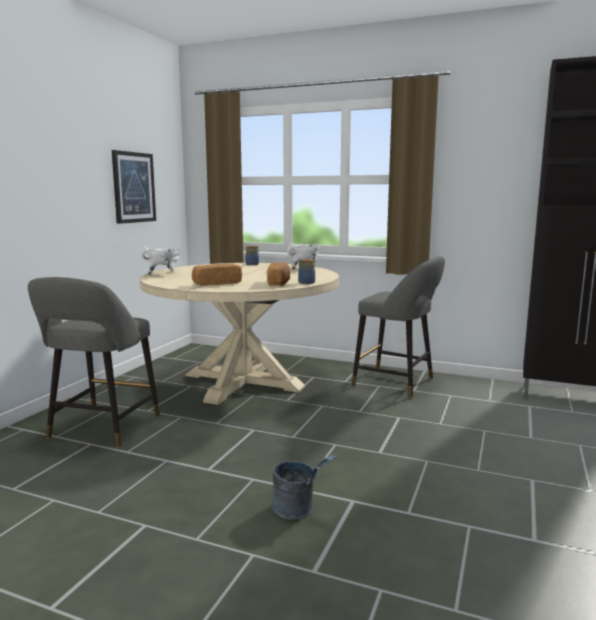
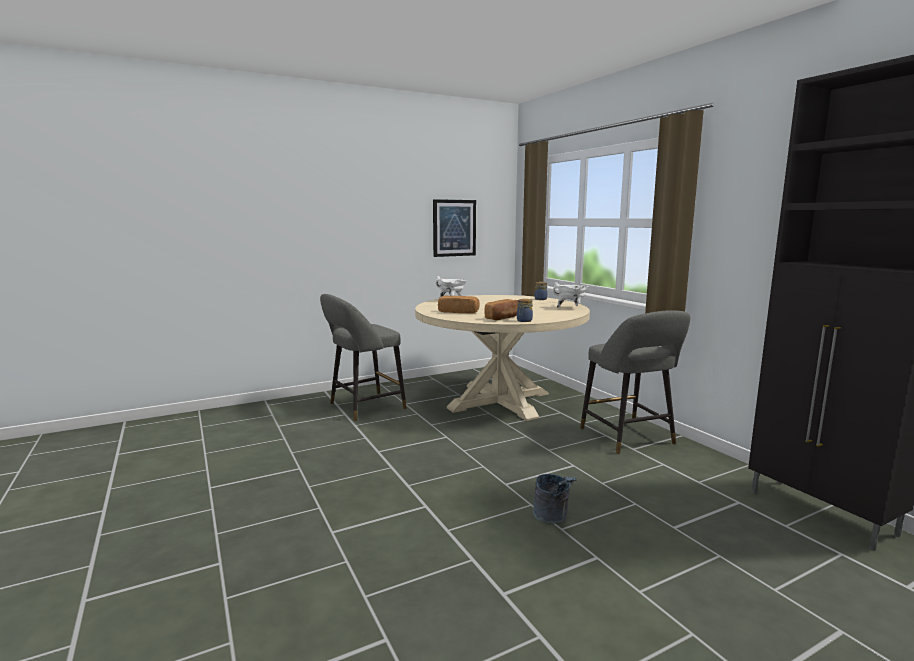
camera: 40 degrees right, 0 degrees up
(299, 510) = (383, 496): grey bucket -> grey bucket (553, 518)

